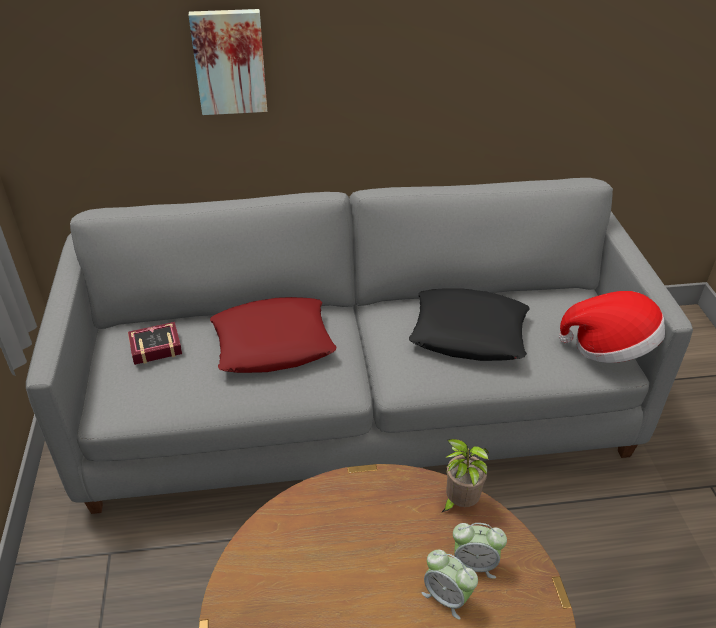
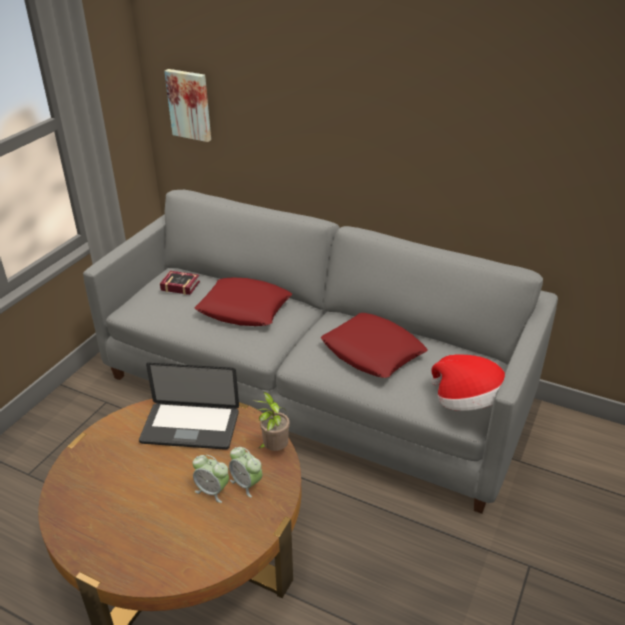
camera: 35 degrees right, 5 degrees down
(229, 61) = (283, 114): picture -> picture (190, 104)
(337, 530) = (190, 427): none -> laptop
(446, 597) = (212, 490): alarm clock -> alarm clock turned 45 degrees counterclockwise
(469, 333) = (373, 352): black pillow -> red pillow

